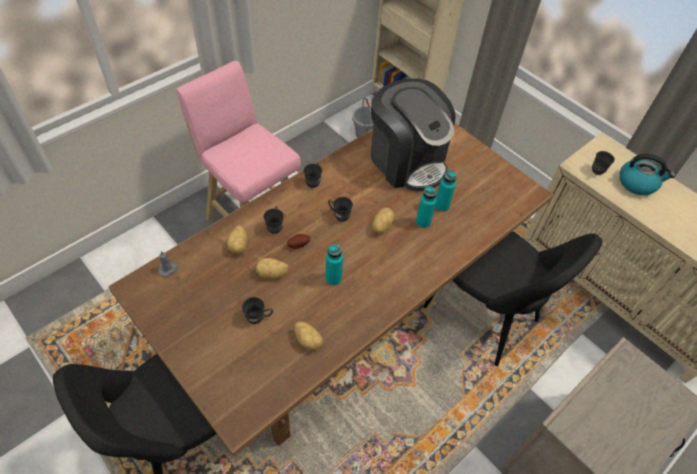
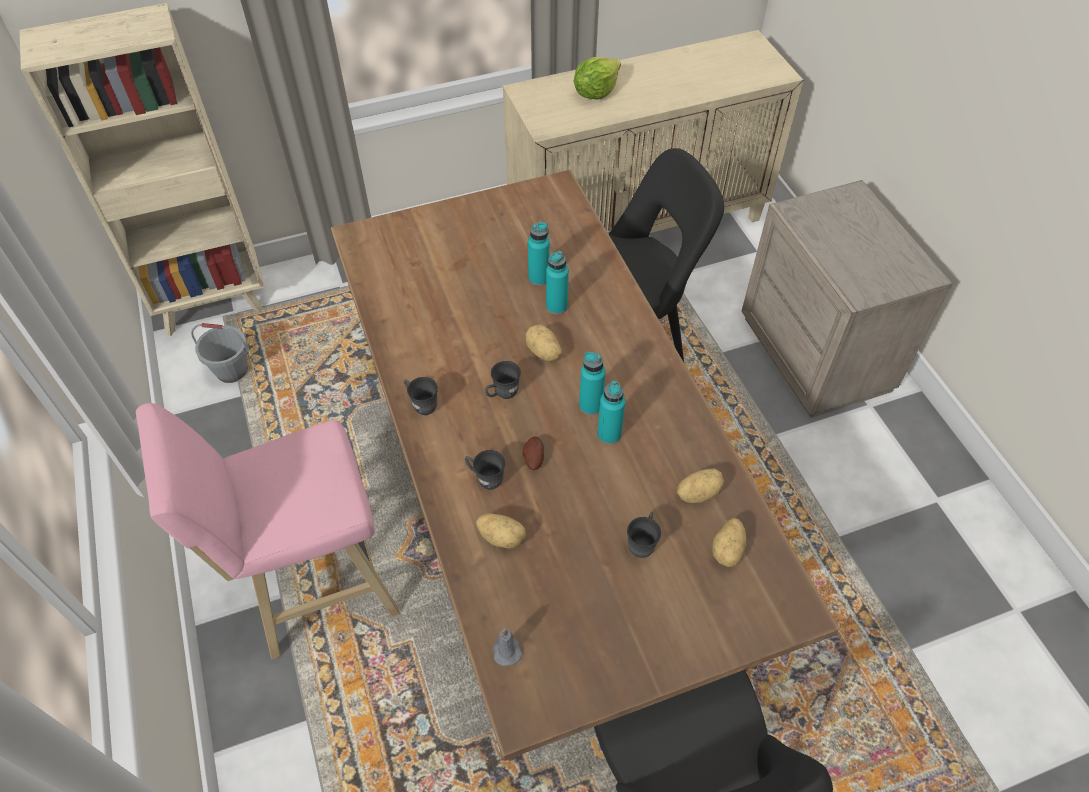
camera: 65 degrees left, 0 degrees up
(272, 274) = (573, 506): potato -> potato (728, 550)
(351, 262) = (590, 405): none -> turquoise bottle
(407, 161) = (441, 285): coffee machine -> none
(596, 172) = (563, 116): grey mug -> none
(637, 183) = (595, 92): kettle -> lettuce

